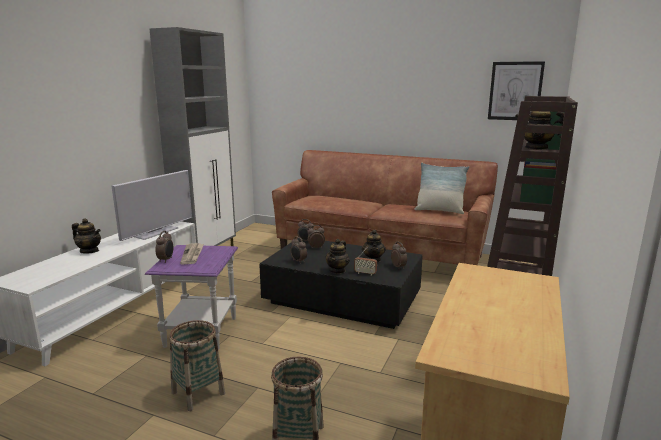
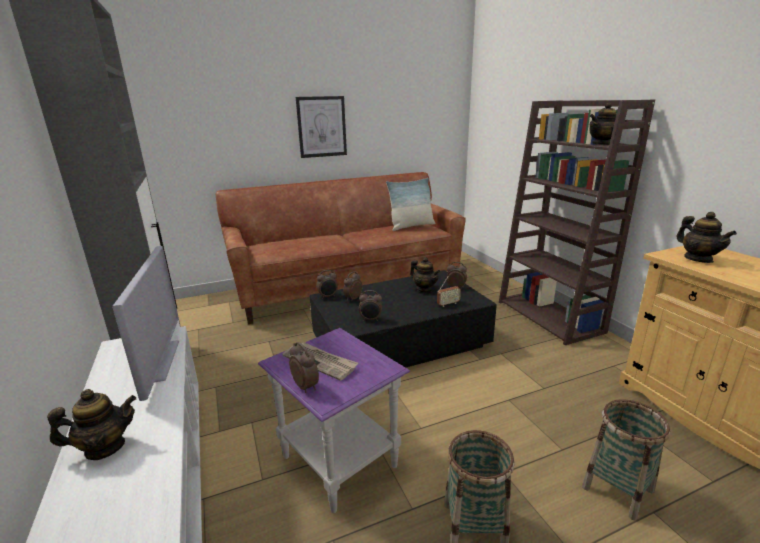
camera: 45 degrees left, 5 degrees up
(337, 270) = (423, 312): teapot -> teapot (698, 259)
(515, 91) = (433, 102): picture -> picture (321, 127)

